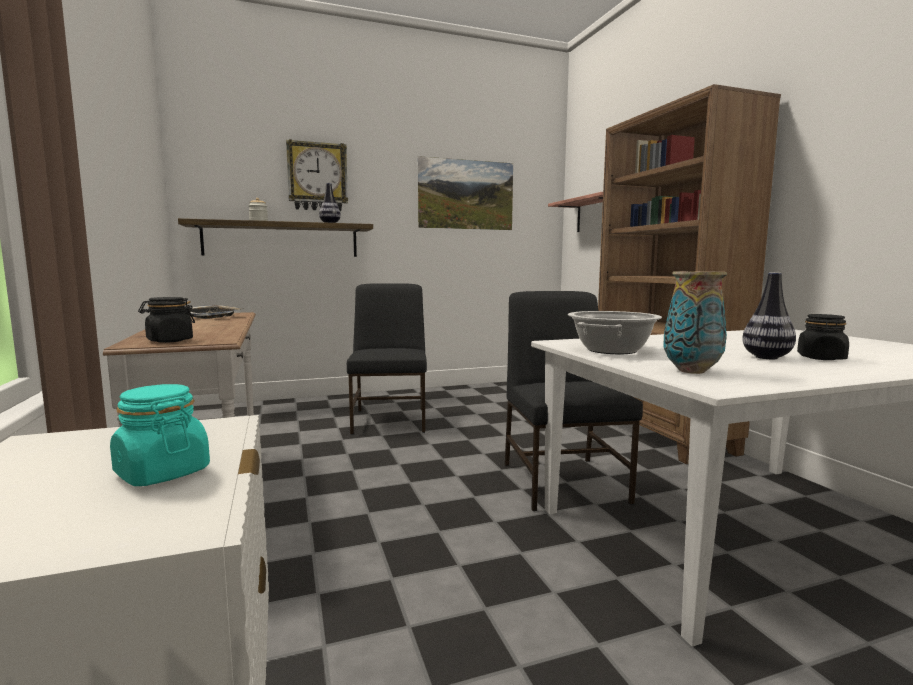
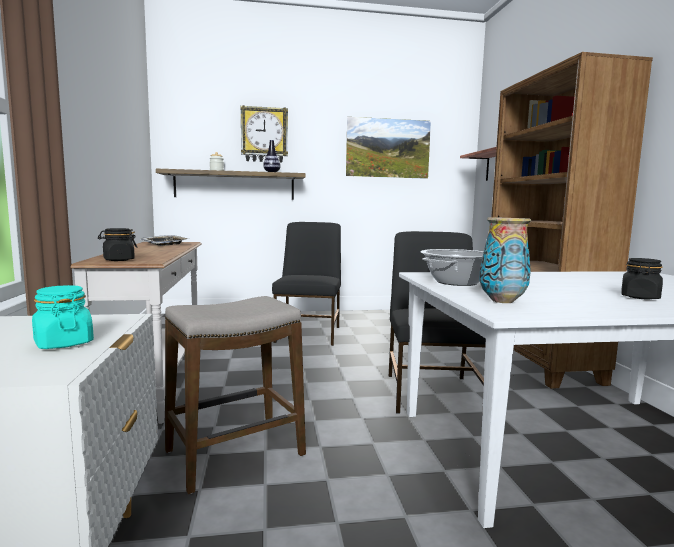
camera: 10 degrees right, 0 degrees up
(353, 588) = (234, 453): none -> stool
(766, 357) = (588, 294): vase -> none

